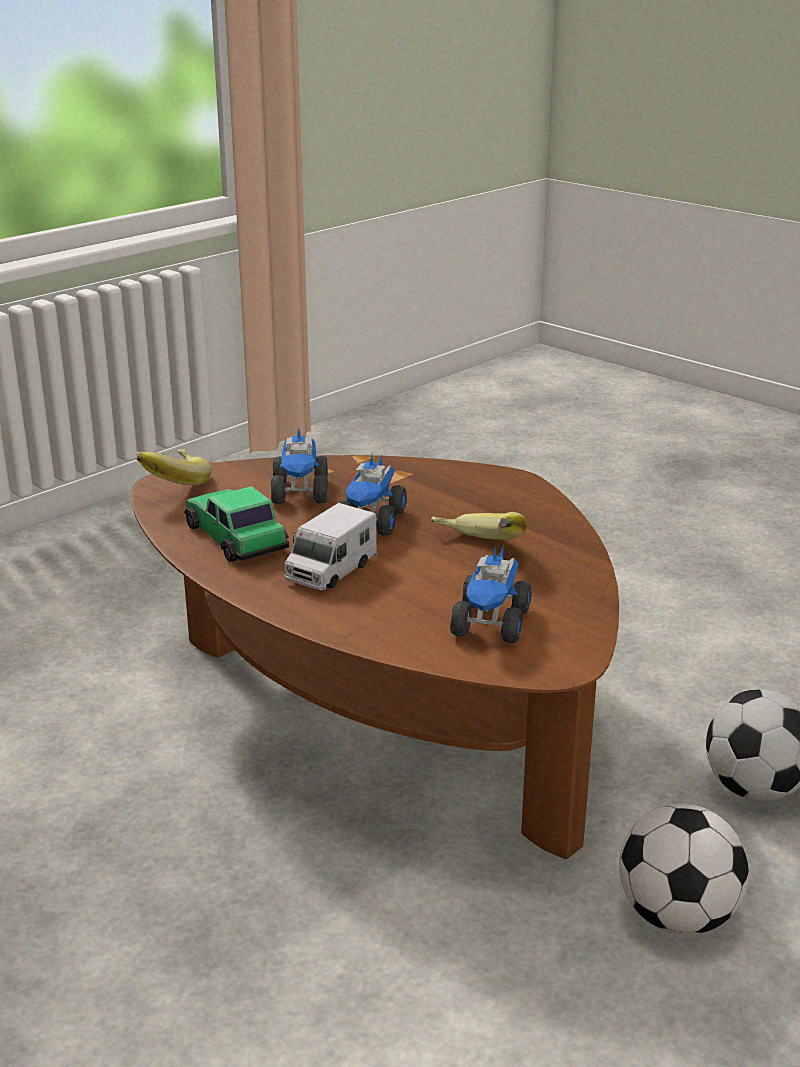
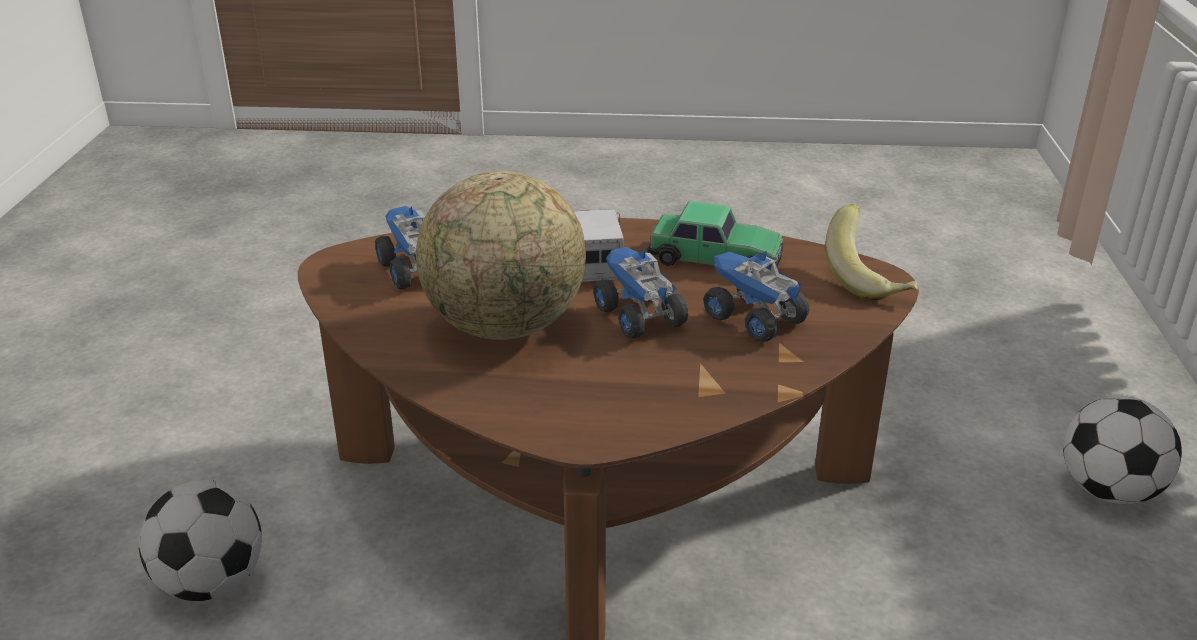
camera: 140 degrees right, 5 degrees up
(475, 550) = (506, 327): banana -> globe
(677, 916) = (241, 446): football -> football (1108, 491)

